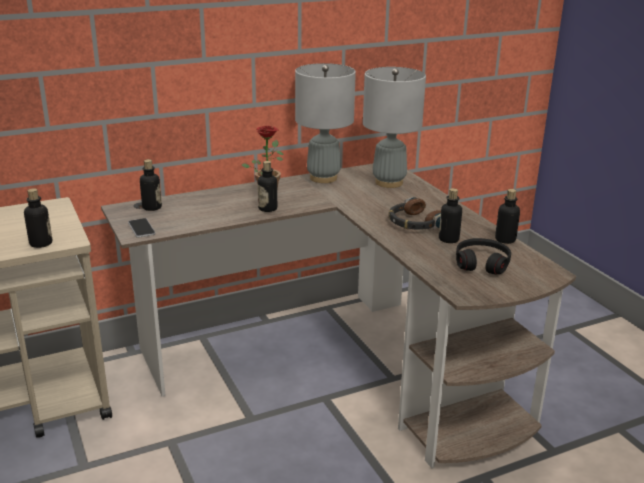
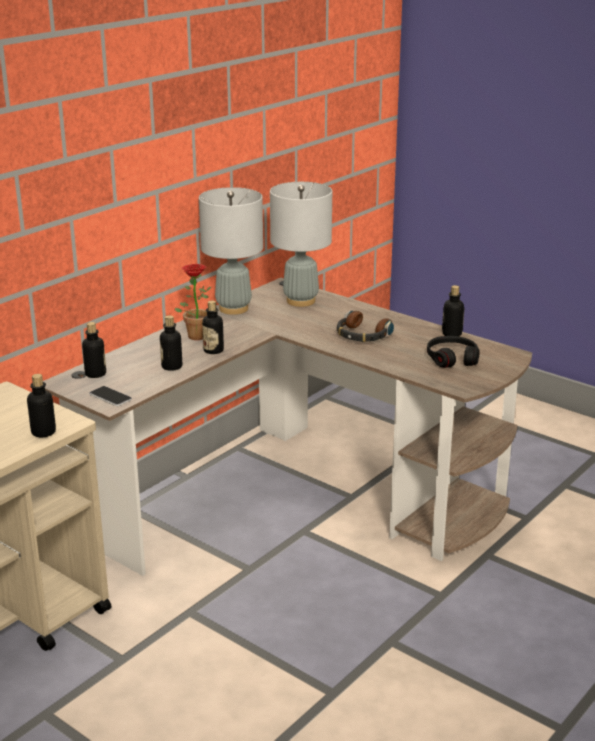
camera: 25 degrees left, 0 degrees up
(448, 239) = (405, 344): bottle -> bottle (172, 366)

